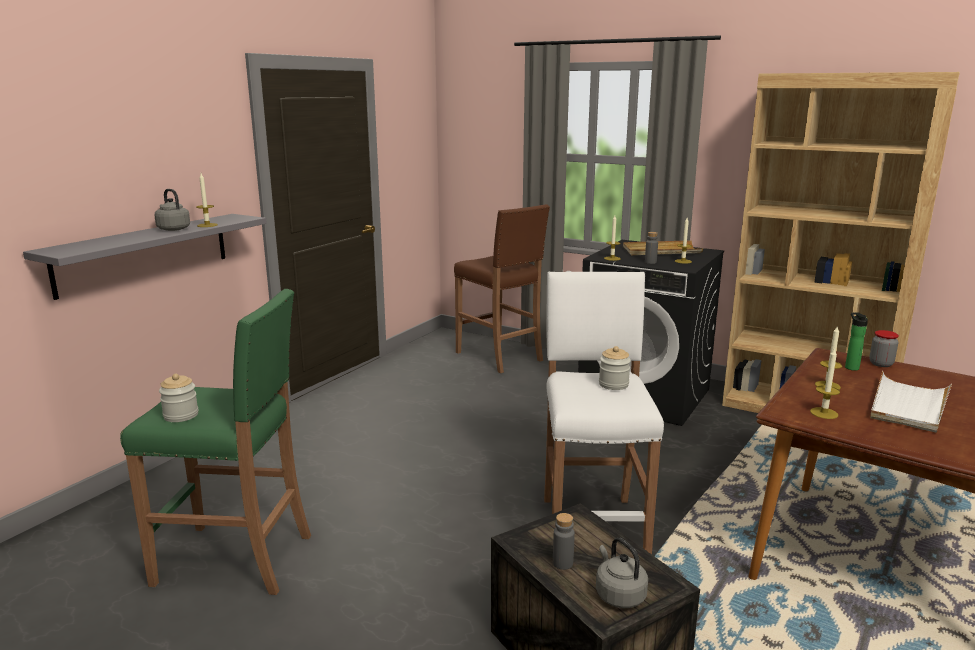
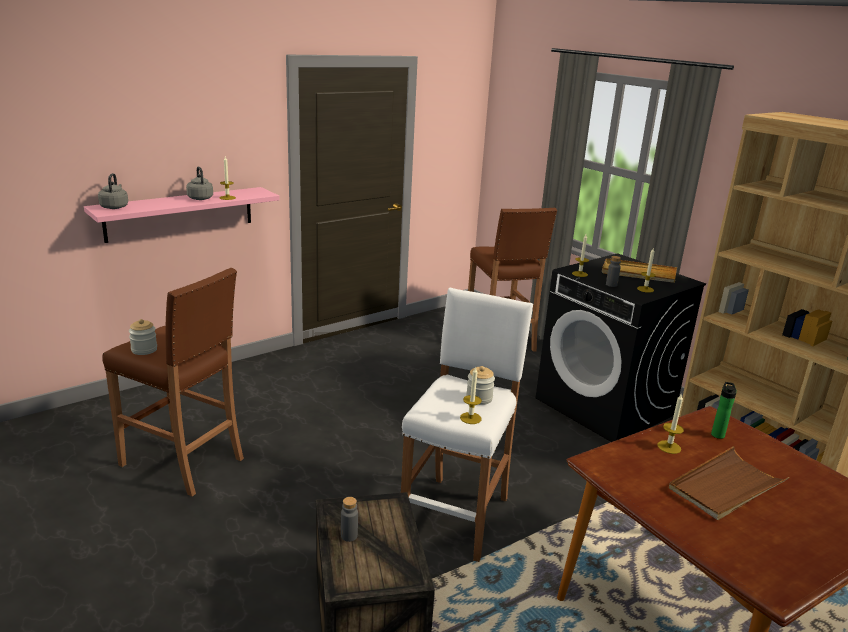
camera: 20 degrees right, 5 degrees up
(144, 253) = (180, 214): grey shelf -> pink shelf
(236, 560) = (183, 462): green stool -> brown stool
(618, 595) = (367, 573): grey kettle -> grey kettle (114, 207)
(824, 413) = (630, 472): candle -> candle (470, 418)
(881, 364) = (754, 438): jar -> none
(908, 405) = (725, 487): white tray -> brown tray

